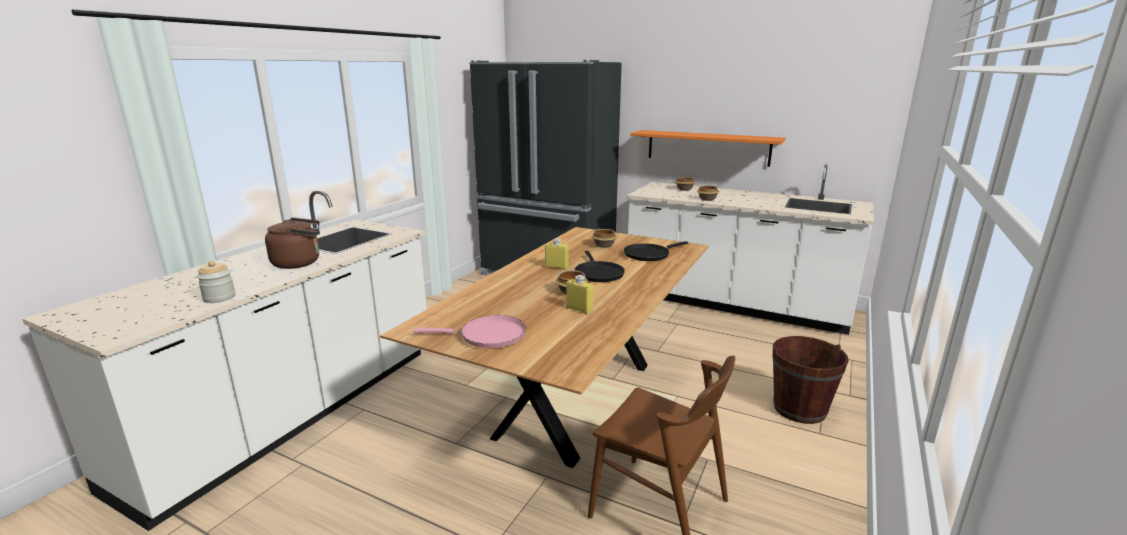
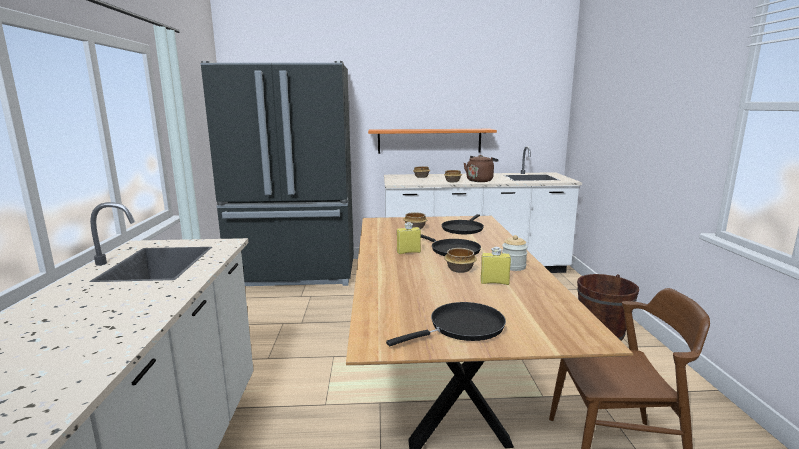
camera: 30 degrees left, 5 degrees down
(219, 298) = (79, 376): jar -> jar (513, 267)
(300, 263) = (140, 300): brown kettle -> brown kettle (480, 180)
(488, 336) = (462, 327): pink frying pan -> black frying pan

